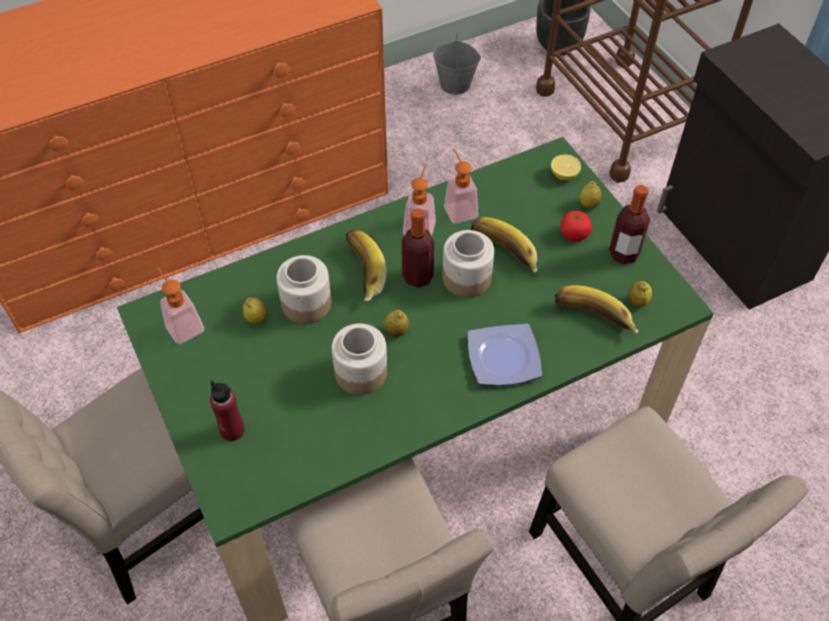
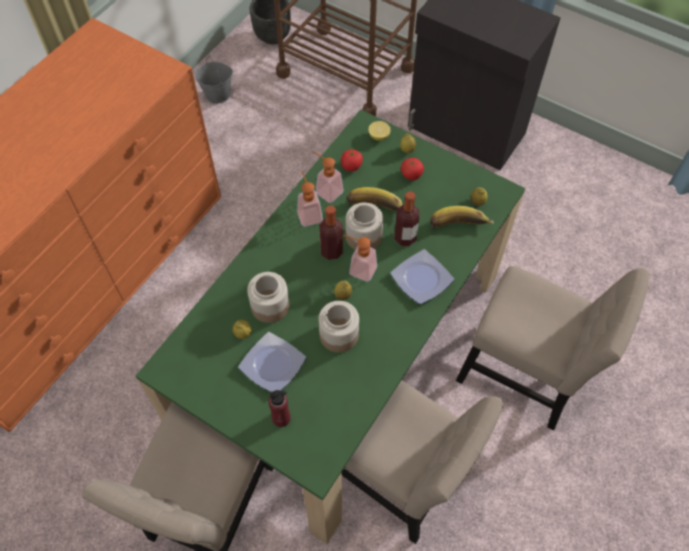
camera: 30 degrees left, 5 degrees up
(182, 324) = (193, 364): soap dispenser -> soap dispenser (358, 268)
(262, 367) = (271, 365): none -> plate
(360, 273) = (292, 267): banana -> none
(507, 194) = (351, 166): none -> tomato
(623, 254) = (449, 174): bottle -> bottle (405, 238)

